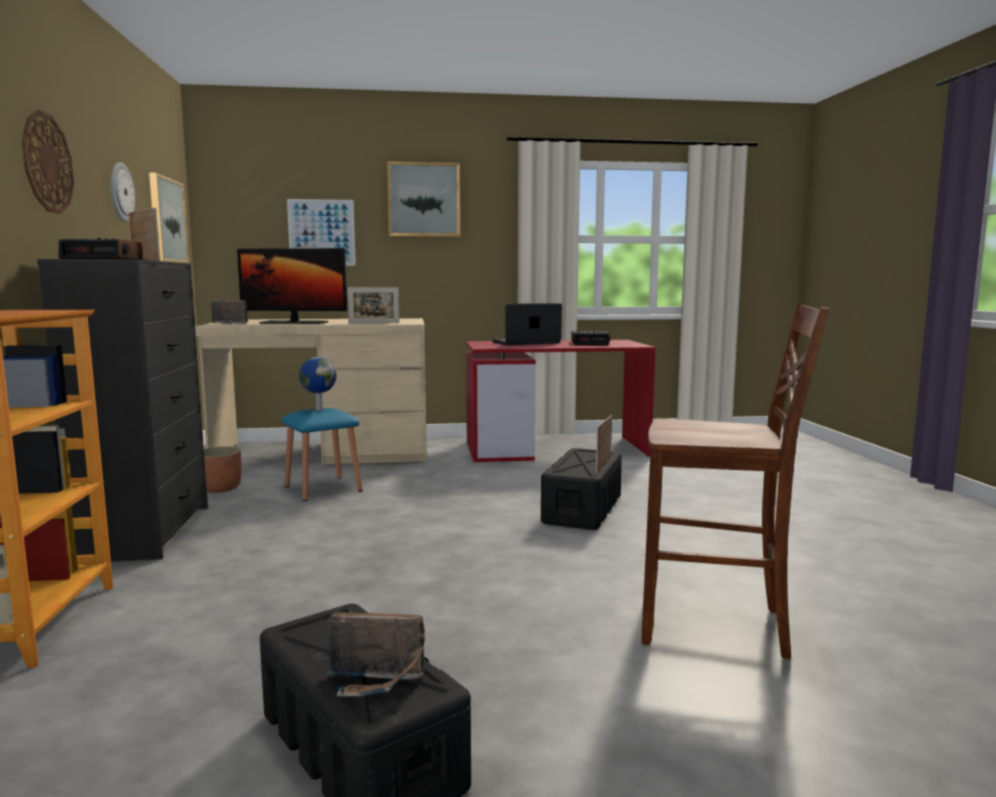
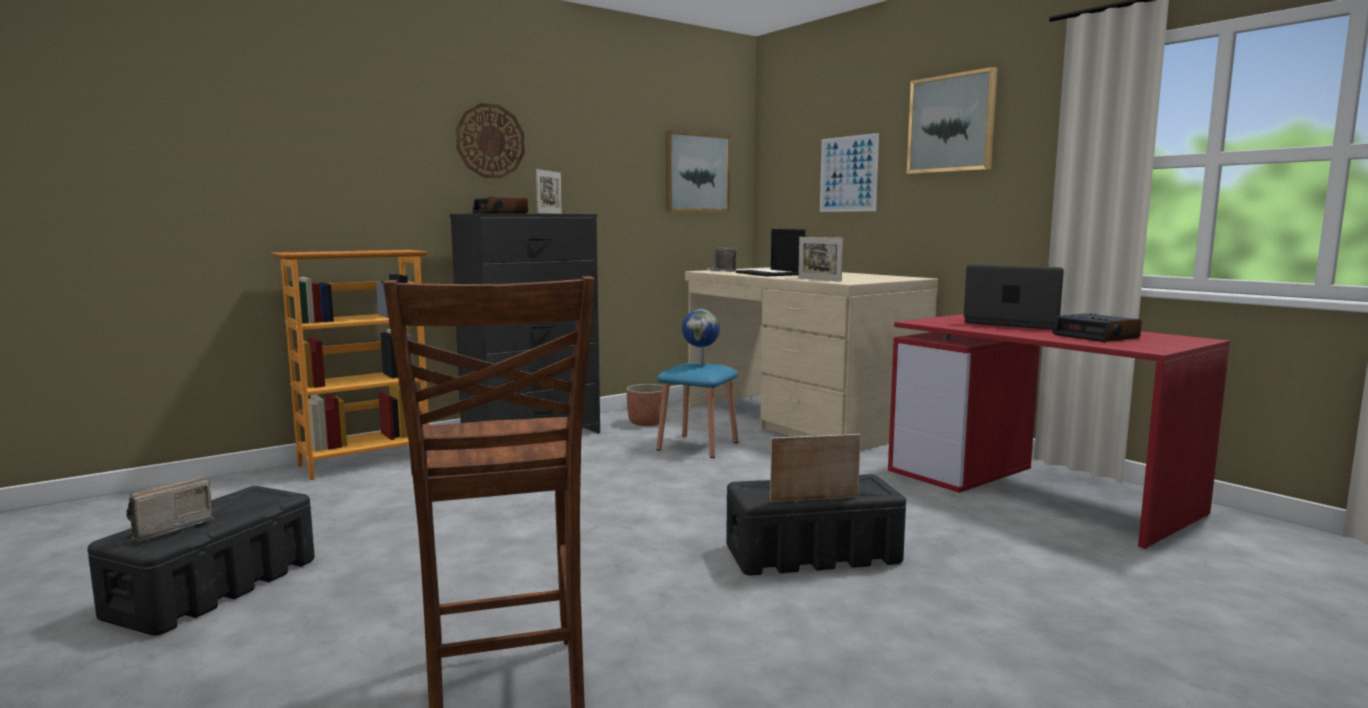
camera: 60 degrees right, 0 degrees up
(120, 192) = (606, 153): wall clock -> none
(294, 322) = (770, 274): monitor -> laptop
(376, 681) = (167, 528): radio -> radio turned 60 degrees clockwise

